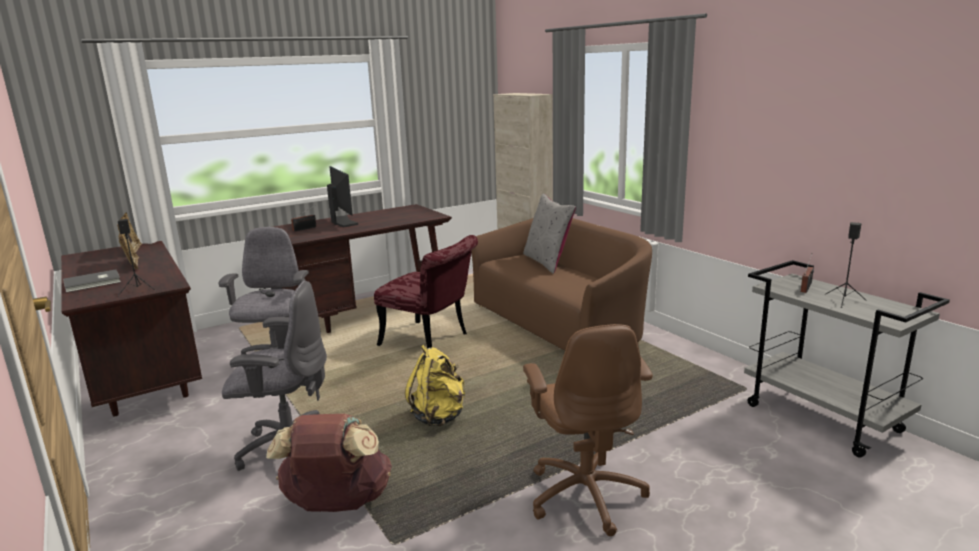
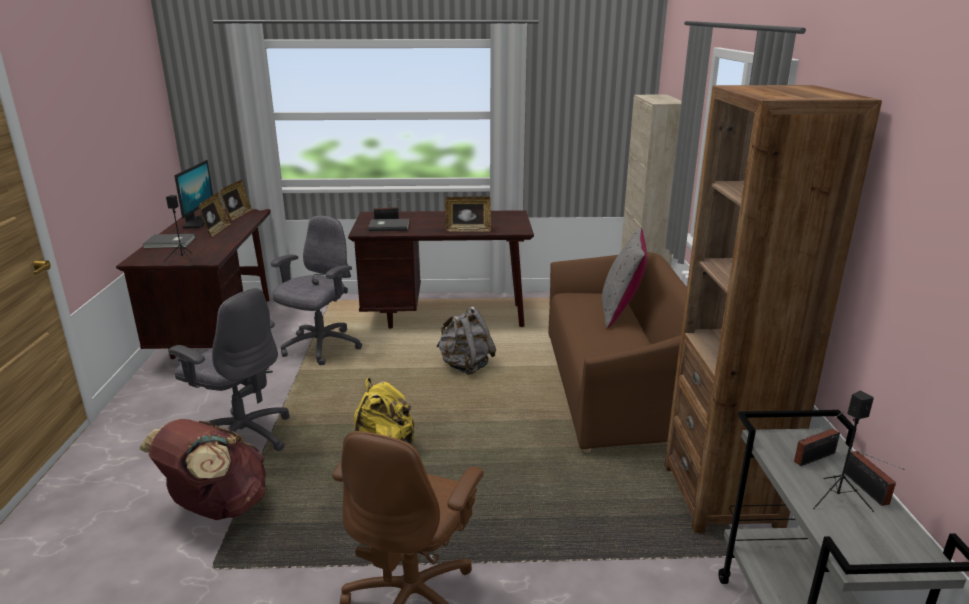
camera: 30 degrees right, 5 degrees up
(315, 232) = (388, 226): none -> grey book
(342, 222) = (428, 219): monitor -> monitor (199, 221)
(392, 223) = (468, 230): none -> picture frame
(431, 341) = (465, 366): red chair -> grey backpack
(699, 364) = (721, 497): none -> brown bookcase
(850, 293) = (867, 490): none -> radio

